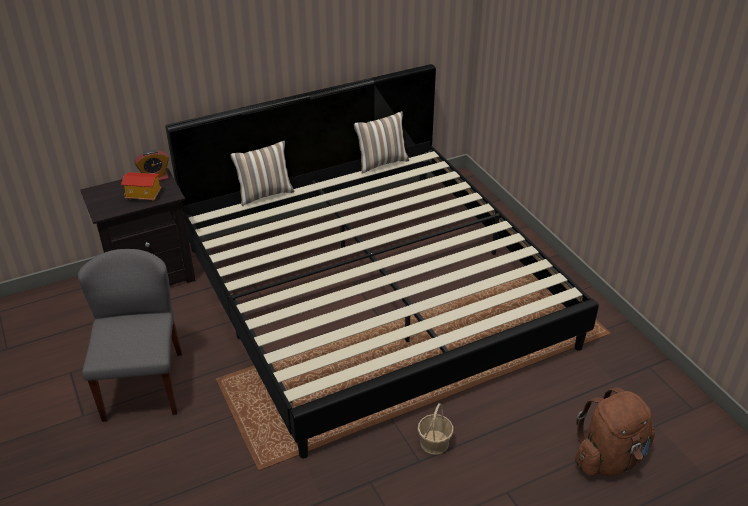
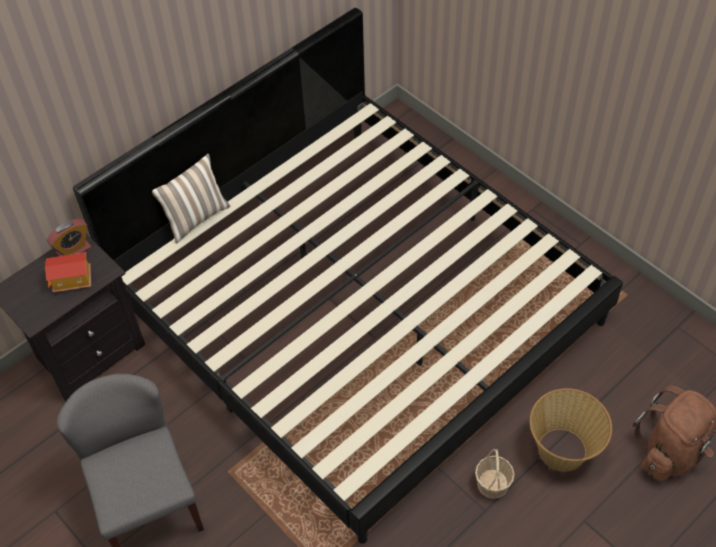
camera: 15 degrees left, 15 degrees up
(381, 162) = (315, 135): pillow -> none
(508, 433) = (563, 450): none -> basket

